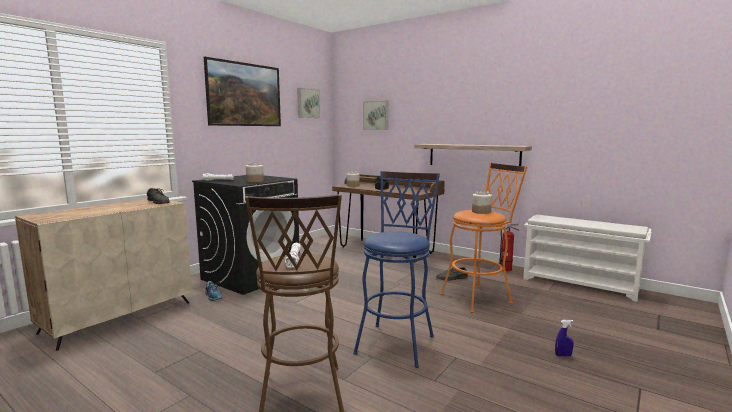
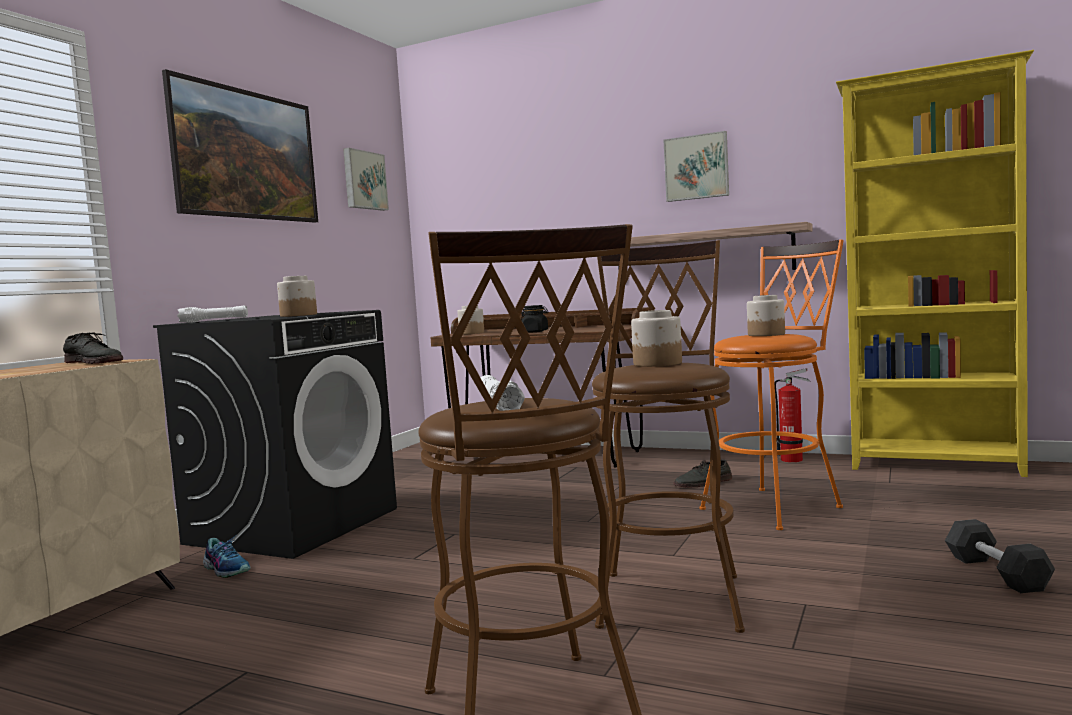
camera: 10 degrees left, 5 degrees down
(376, 115) = (501, 198): picture -> picture (697, 167)
(397, 233) = (657, 364): none -> jar
(397, 341) = (671, 593): blue stool -> brown stool
(563, 355) = (996, 573): blue spray bottle -> grey dumbbell
(580, 284) = (936, 466): white shoe rack -> yellow bookcase

